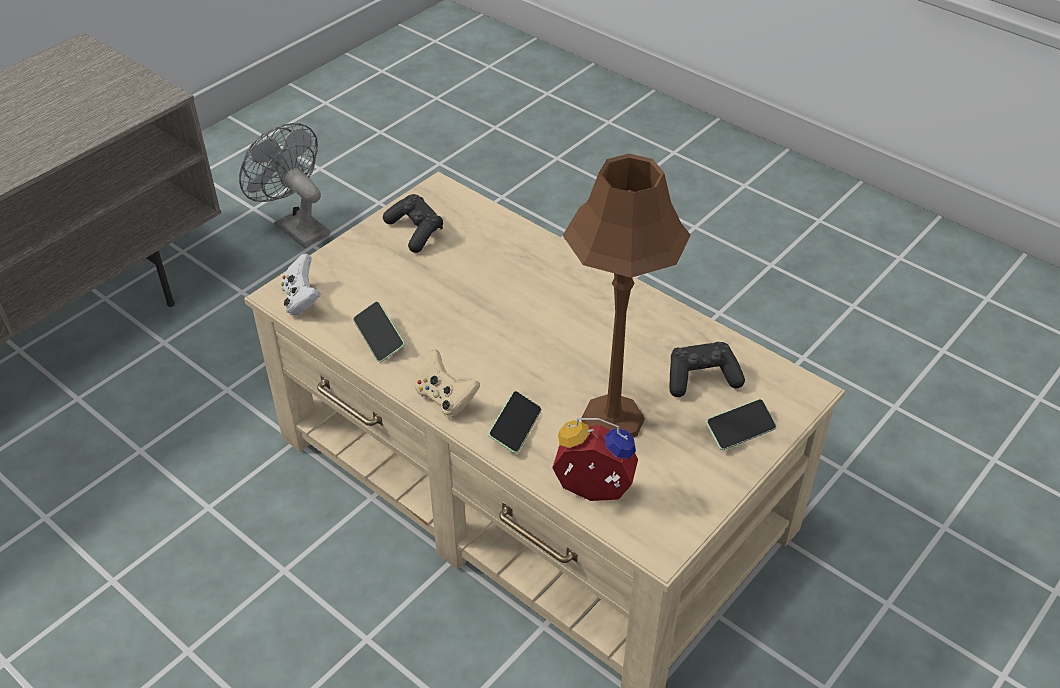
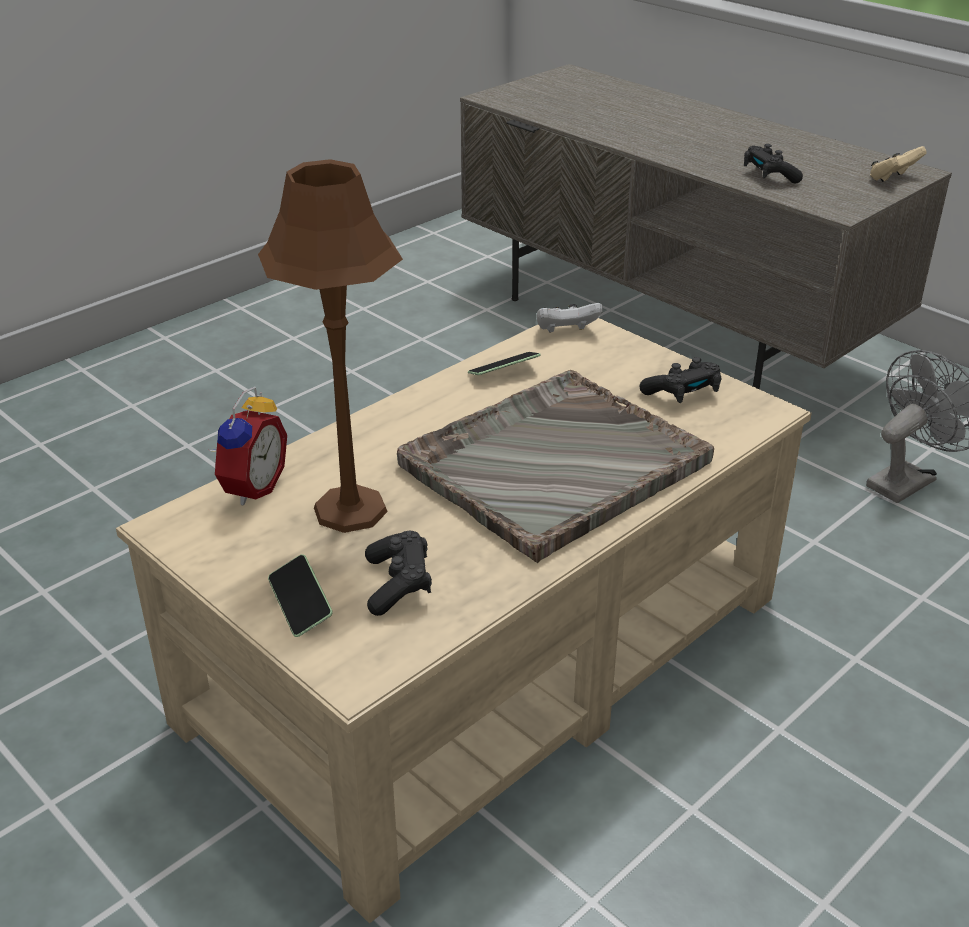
camera: 95 degrees right, 10 degrees down
(60, 129) = (769, 176): none -> black game controller
(445, 398) = (409, 407): beige game controller -> beige game controller (893, 179)
(515, 428) = (355, 446): phone -> none
(529, 303) = (552, 464): none -> grey tray

